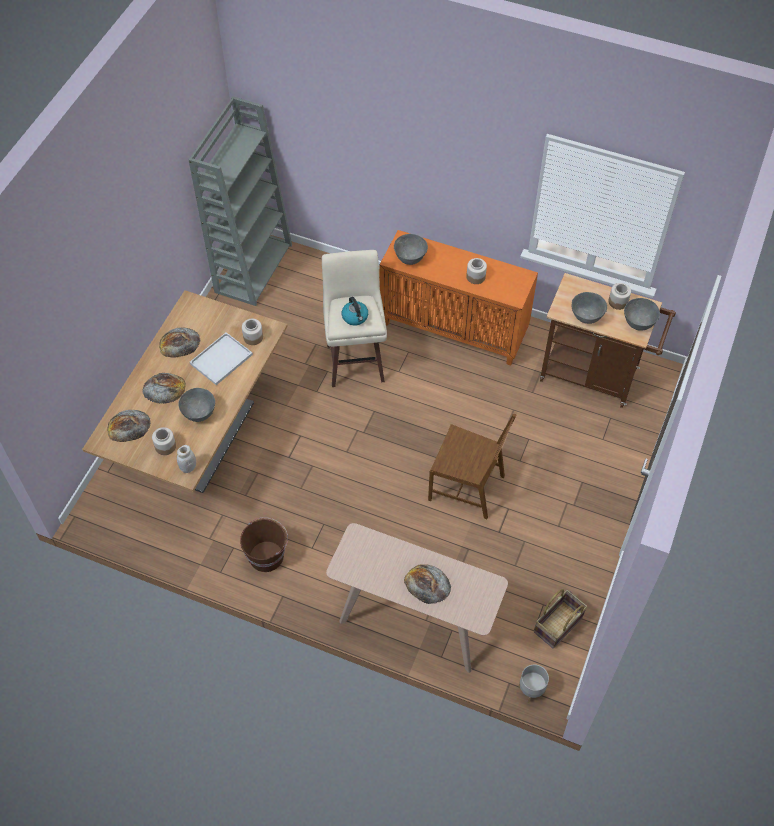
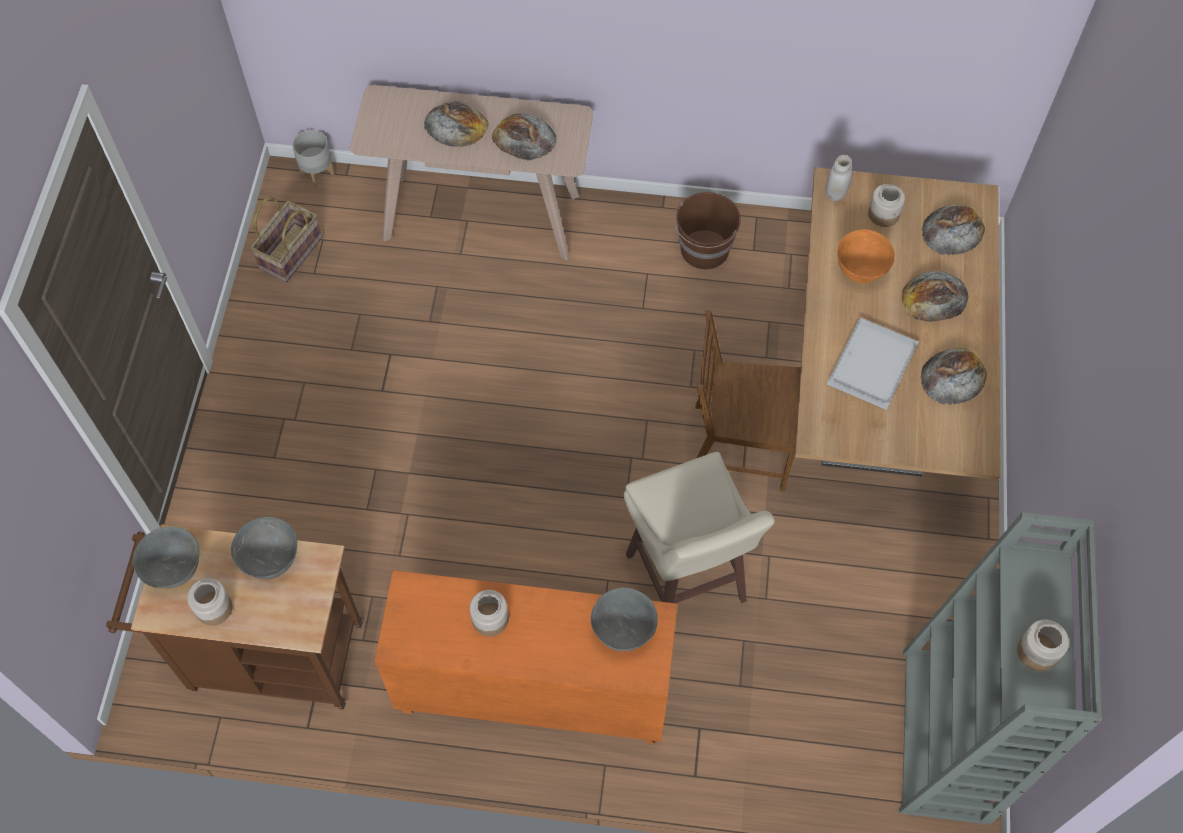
camera: 165 degrees right, 5 degrees up
(199, 414) = (860, 271): grey bowl -> orange bowl
(253, 337) = (840, 414): jar -> jar (1037, 651)
(355, 317) = (684, 492): kettle -> none
(381, 561) = (524, 137): none -> bread
(467, 487) = (449, 408): brown chair -> brown chair (738, 446)

